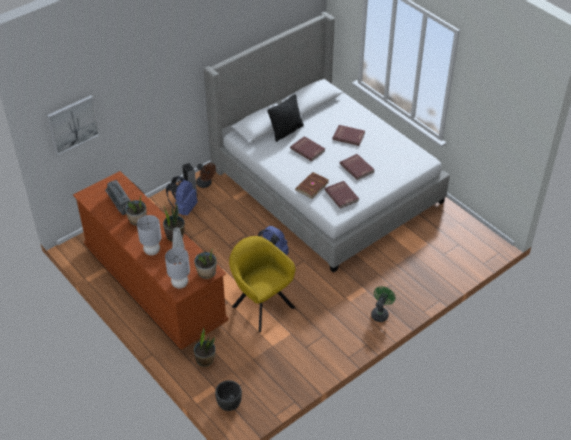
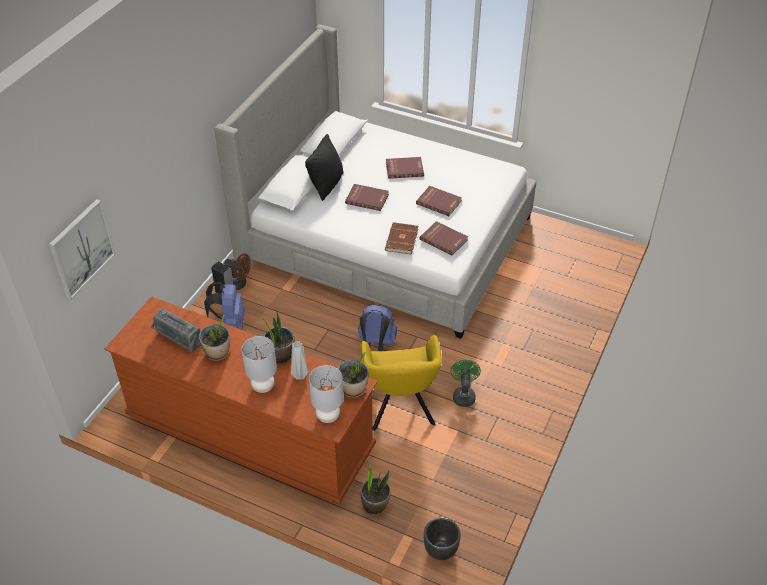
camera: 25 degrees left, 0 degrees up
(261, 305) = (400, 408): yellow armchair -> yellow armchair turned 120 degrees counterclockwise
(380, 313) = (544, 367): green fan -> green fan (463, 395)

